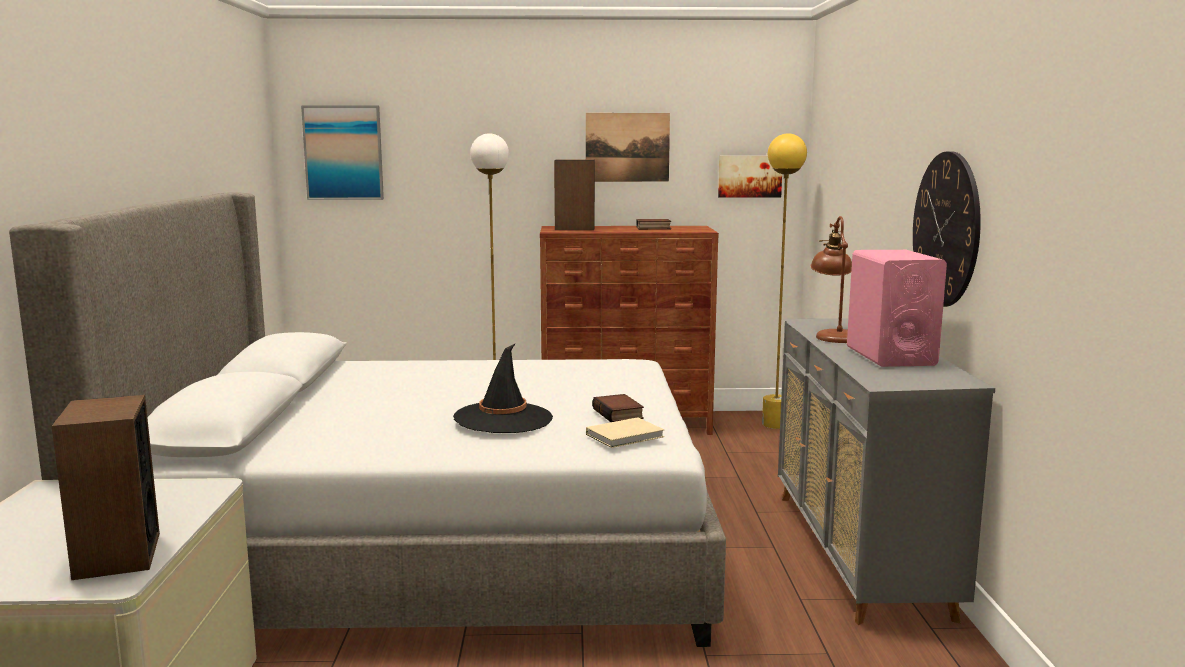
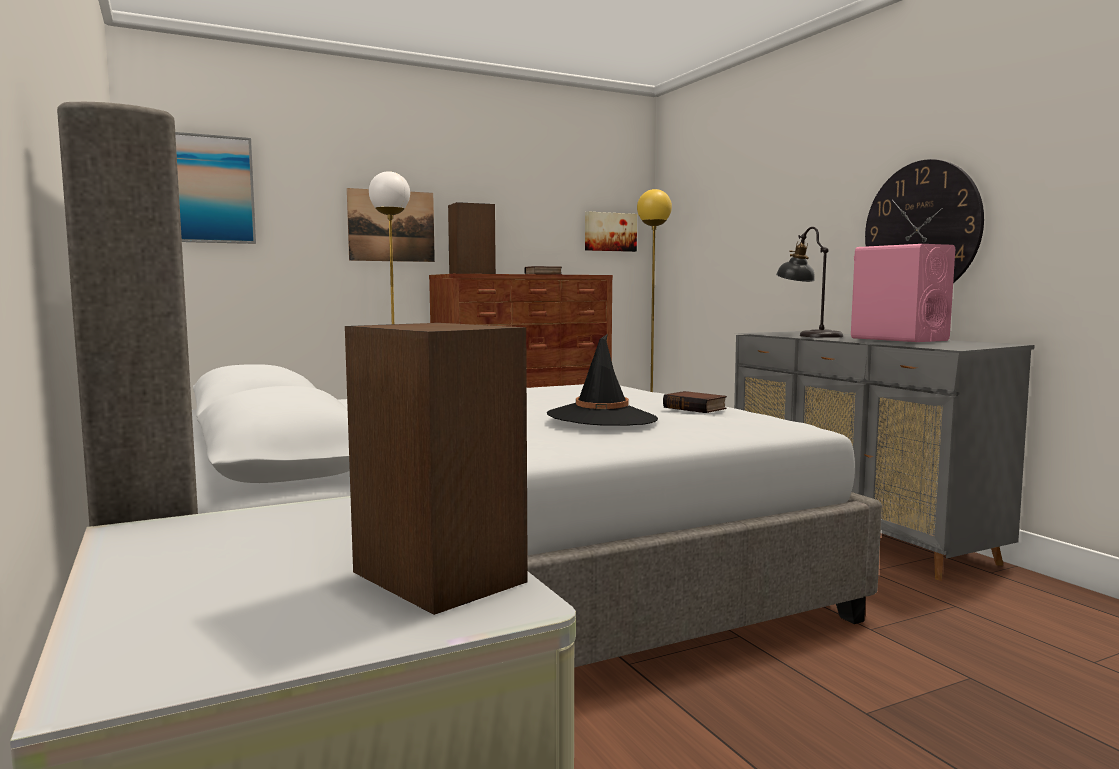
camera: 25 degrees left, 5 degrees down
(627, 147) = (506, 200): picture -> picture (391, 226)
(627, 436) = (750, 417): beige book -> none
(833, 333) = (807, 335): brown table lamp -> grey table lamp

